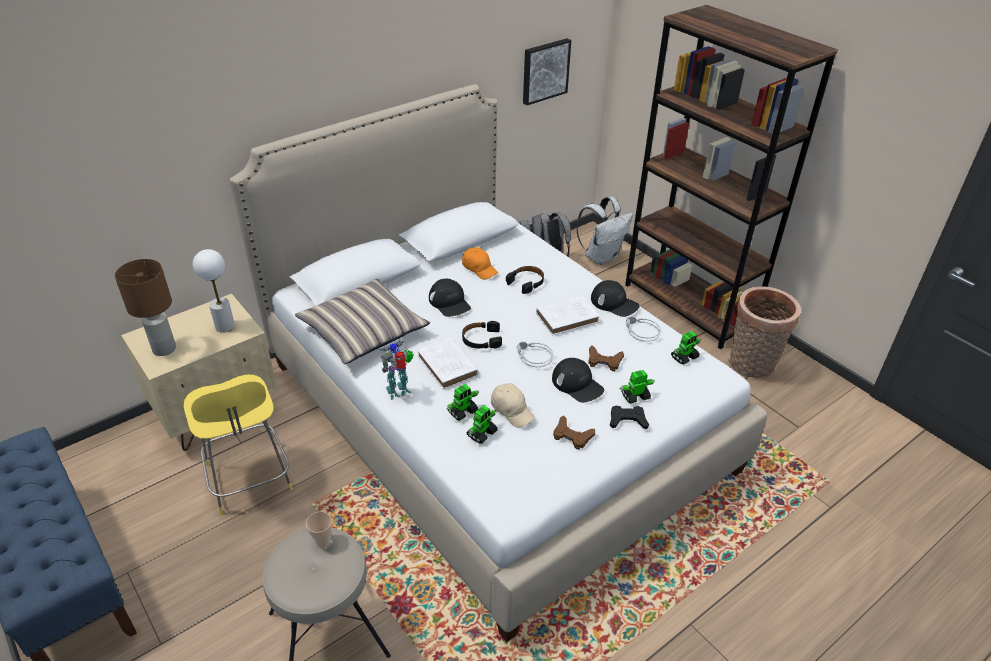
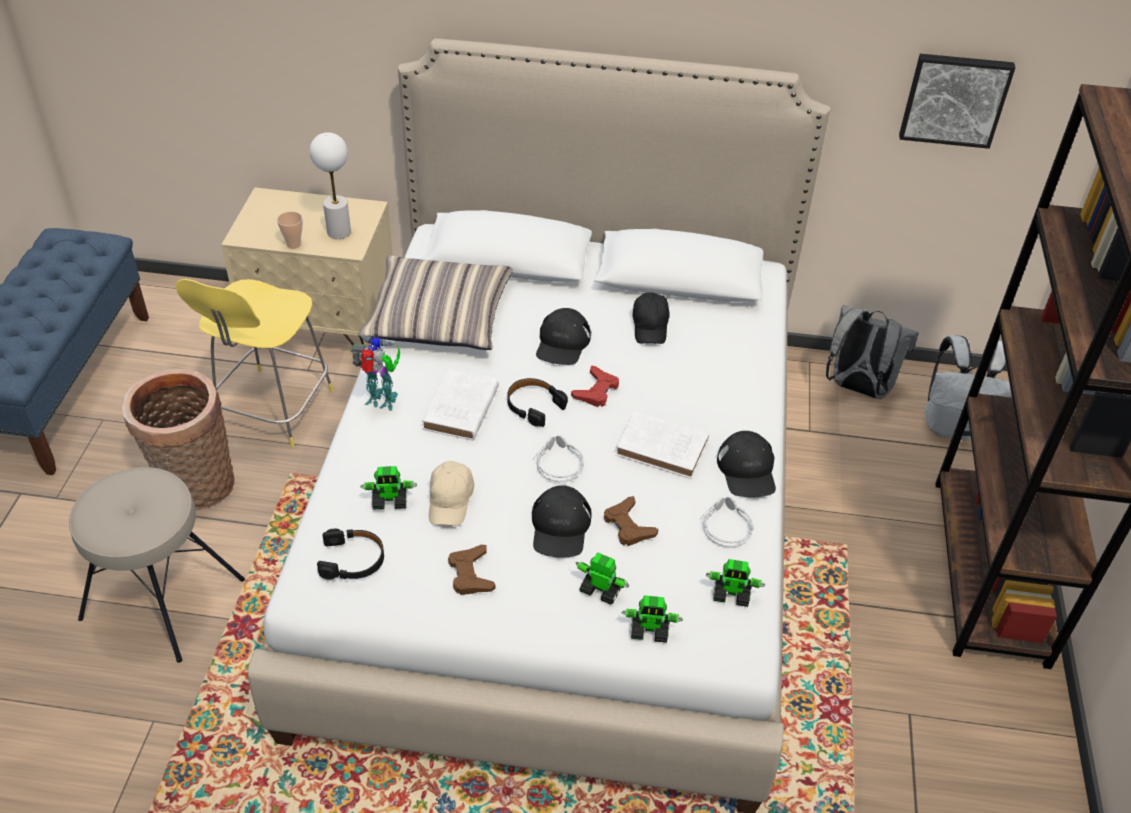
camera: 45 degrees right, 5 degrees up
(163, 349) = (266, 222): brown table lamp -> none
(323, 541) = (161, 493): cup -> cup (293, 244)
(463, 411) = (407, 465): toy robot -> toy robot (650, 630)
(479, 269) = (650, 326): orange cap -> black cap
(499, 313) = (596, 391): none -> red game controller
(526, 282) = (679, 376): black headphones -> black headphones (353, 560)
(627, 420) = (552, 607): black game controller -> none
(751, 366) = (965, 710): basket -> basket (194, 486)

